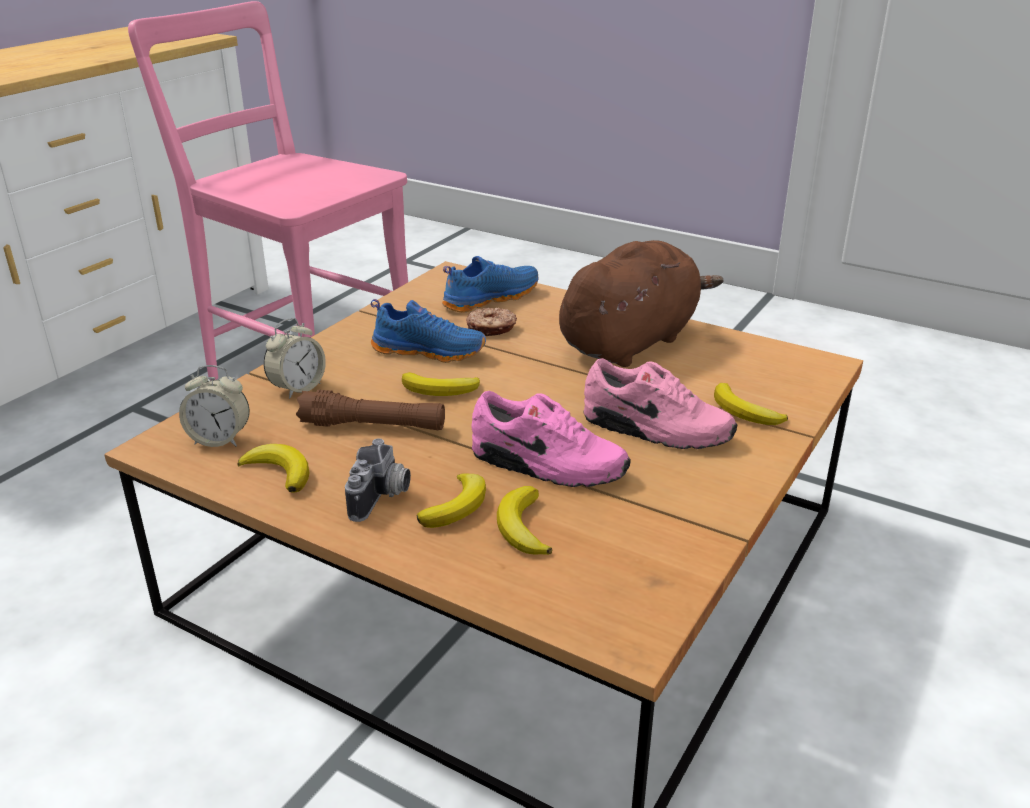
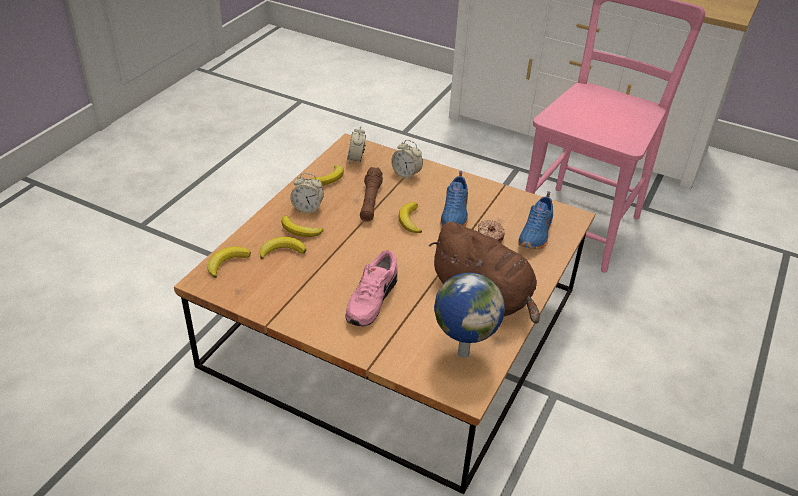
camera: 85 degrees right, 10 degrees up
(382, 498) = (307, 208): camera -> alarm clock
(489, 298) = (536, 234): blue shoe -> blue shoe turned 60 degrees clockwise
(547, 466) = (333, 258): pink shoe -> none
(744, 412) = (394, 341): banana -> banana (227, 263)
(749, 363) = (463, 352): none -> globe

